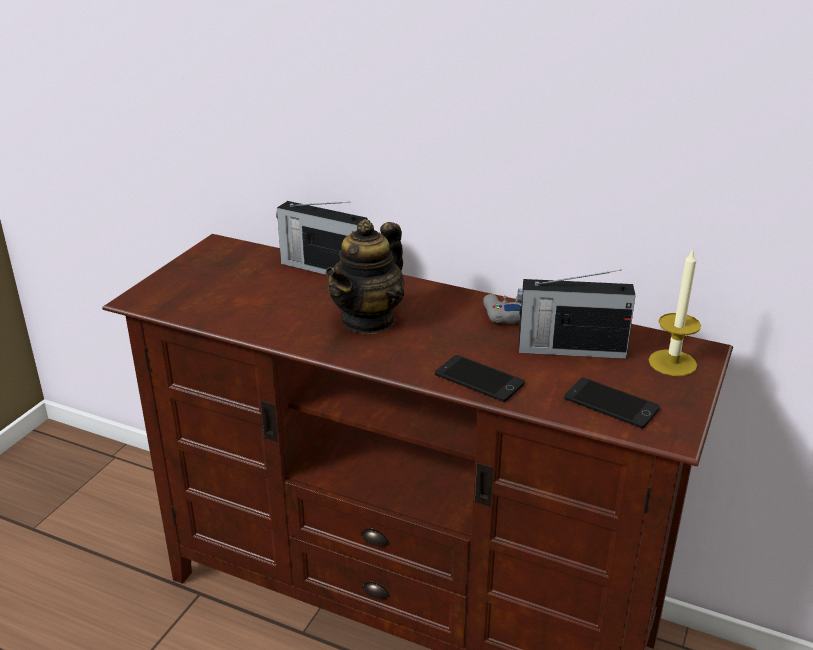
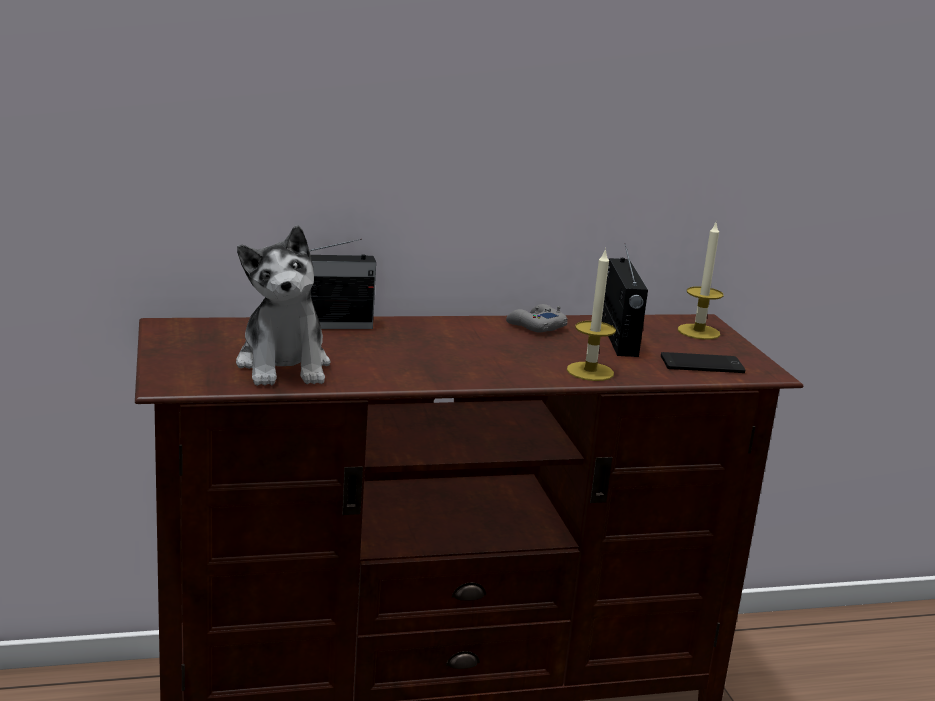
camera: 40 degrees left, 10 degrees down
(238, 303) = (284, 365): none -> plush toy
(368, 320) = (431, 353): teapot -> none
(479, 379) = (590, 371): phone -> candle
(569, 349) = (619, 339): radio -> radio turned 60 degrees counterclockwise

